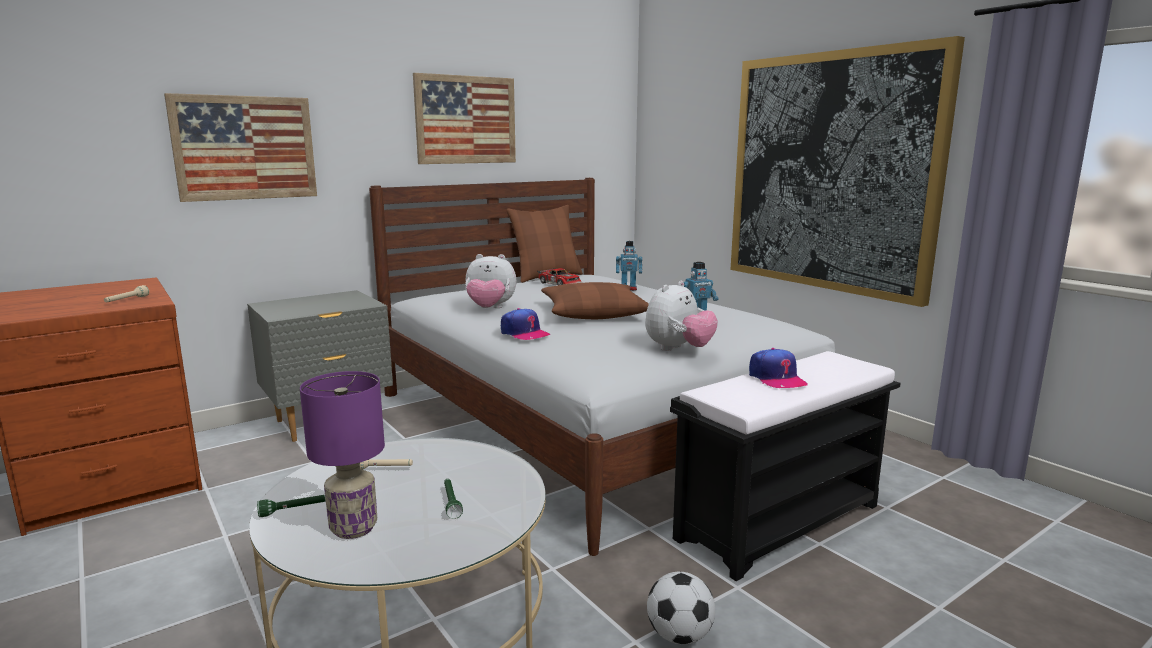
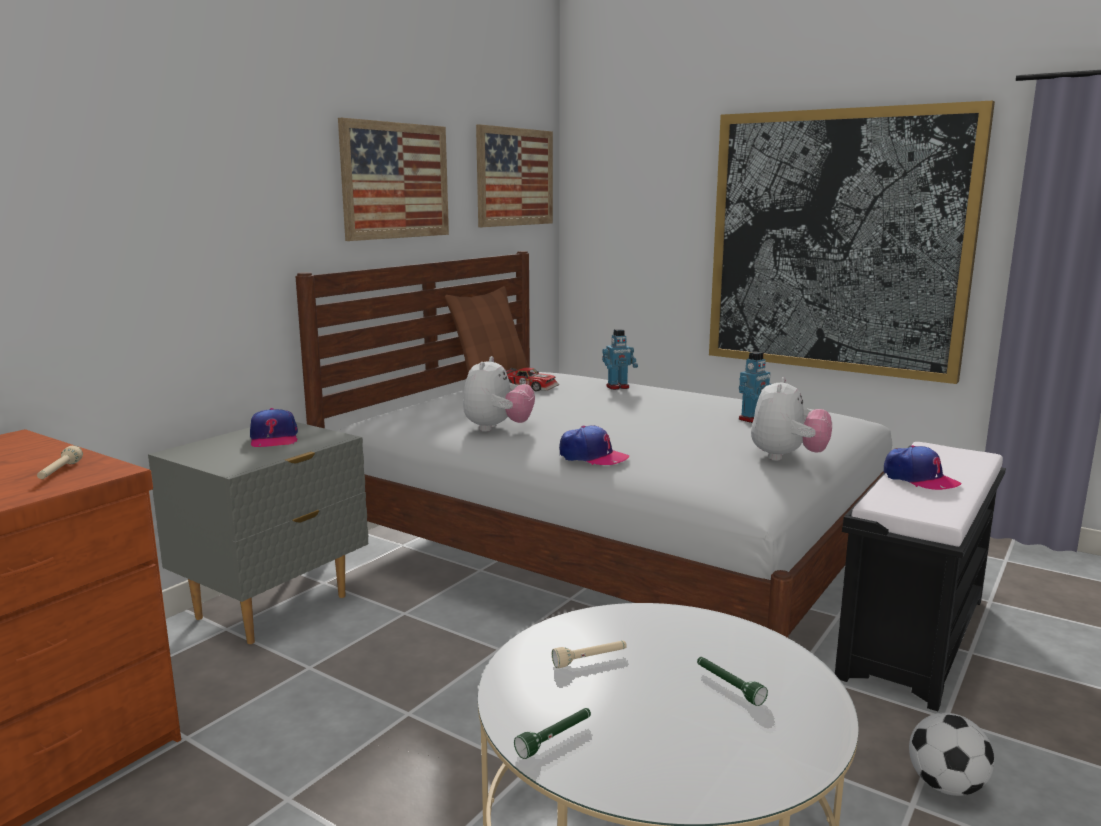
camera: 20 degrees left, 0 degrees up
(245, 148) = (138, 225): picture -> picture (515, 177)
(331, 301) = (274, 439): none -> cap
(352, 529) = (661, 746): purple table lamp -> none
(490, 309) = (497, 428): plush toy -> plush toy turned 60 degrees counterclockwise
(593, 313) = (629, 421): brown pillow -> none

